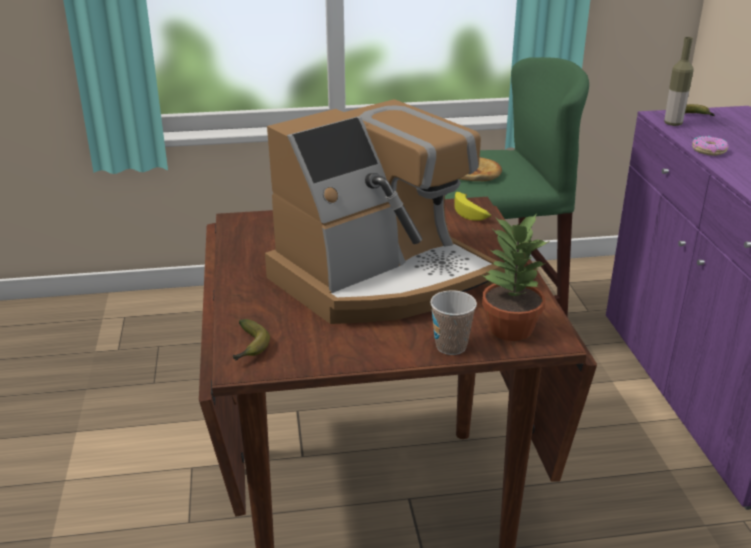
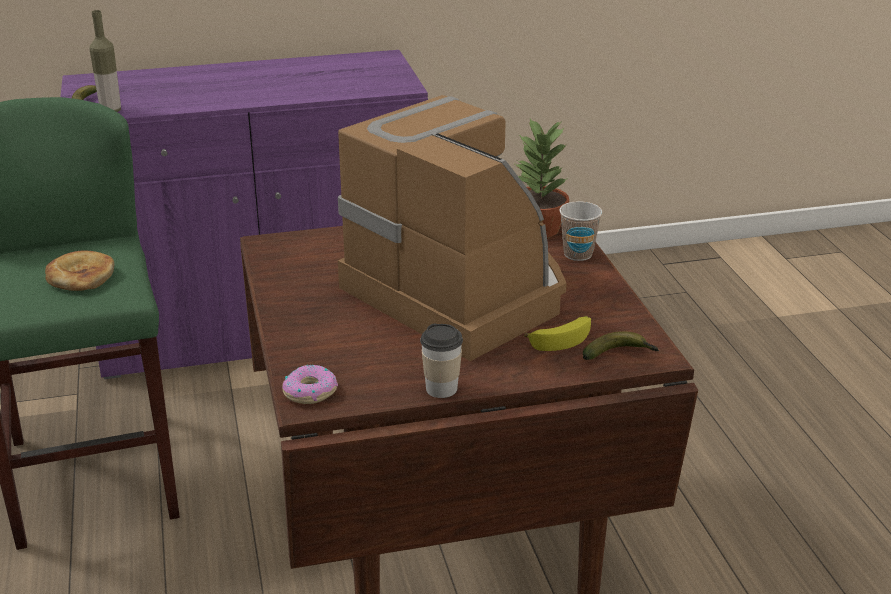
camera: 95 degrees left, 0 degrees up
(232, 264) = (441, 389): none -> cup
(471, 213) = (291, 244): banana -> banana (562, 338)
(708, 150) = (199, 103): donut -> donut (310, 391)

